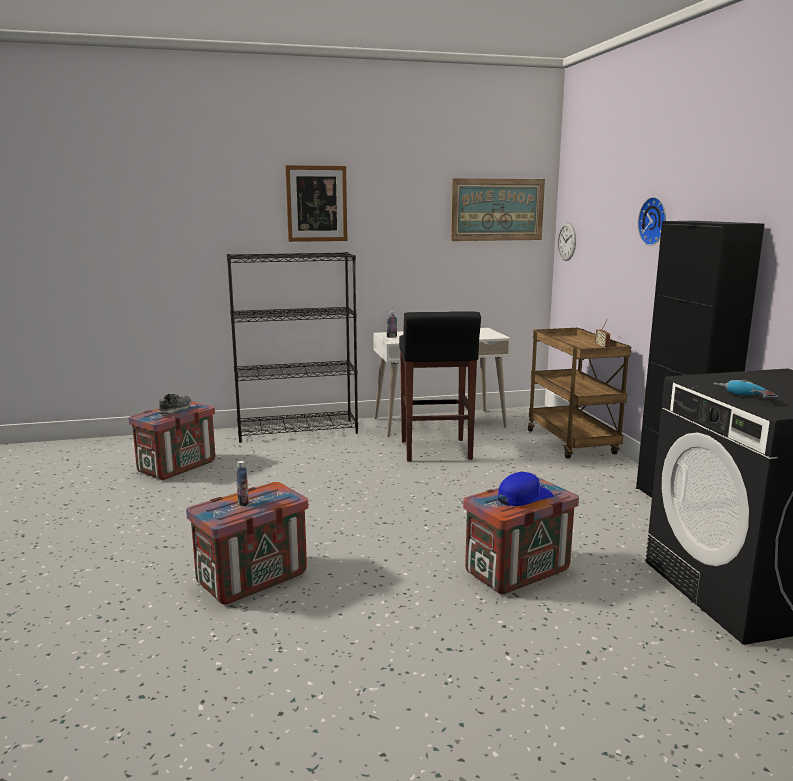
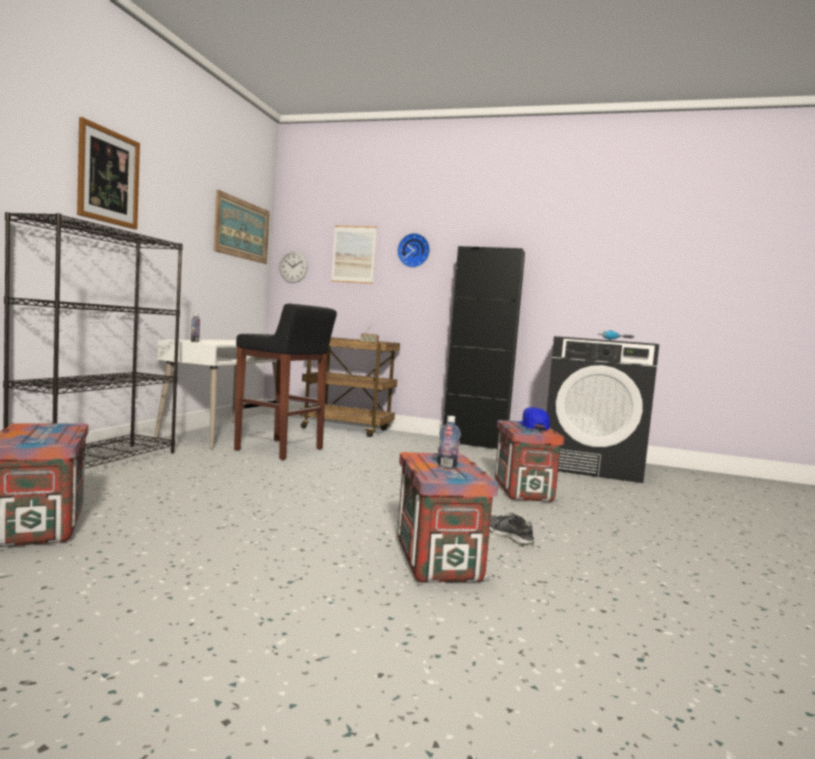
camera: 60 degrees left, 10 degrees down
(175, 410) = (46, 430): shoe -> shoe (508, 537)
(607, 226) = (353, 254): none -> picture

